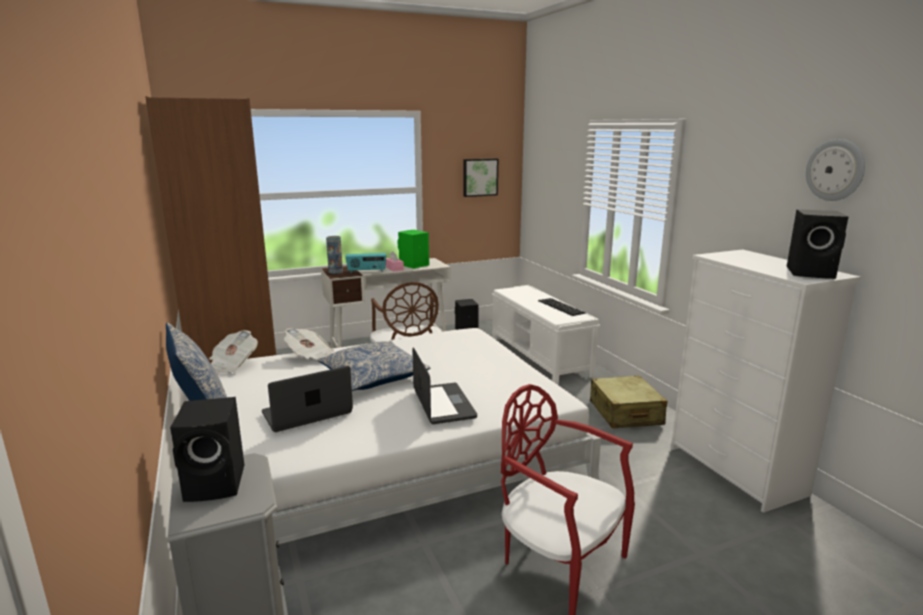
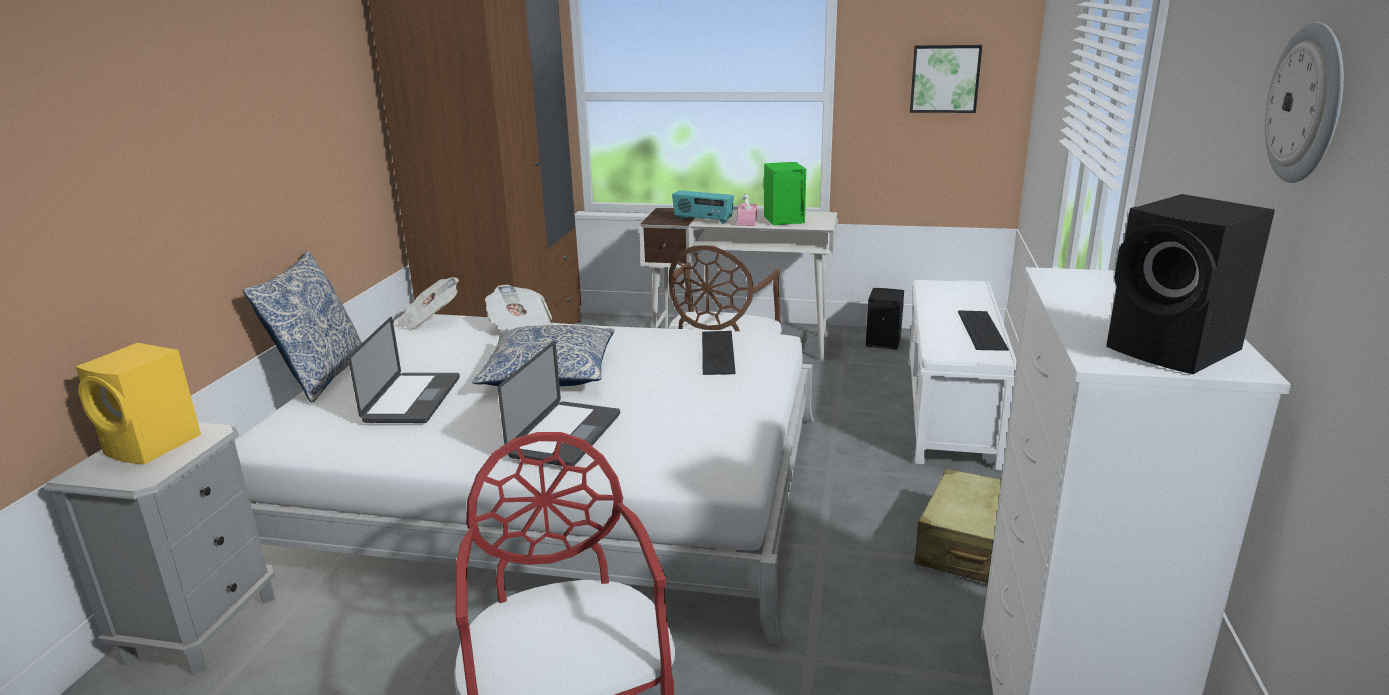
camera: 35 degrees right, 5 degrees up
(217, 483) = (154, 446): black speaker -> yellow speaker
(307, 413) = (412, 399): laptop -> laptop turned 90 degrees clockwise
(335, 271) = (664, 215): vase -> none
(452, 343) = (717, 352): none -> keyboard

